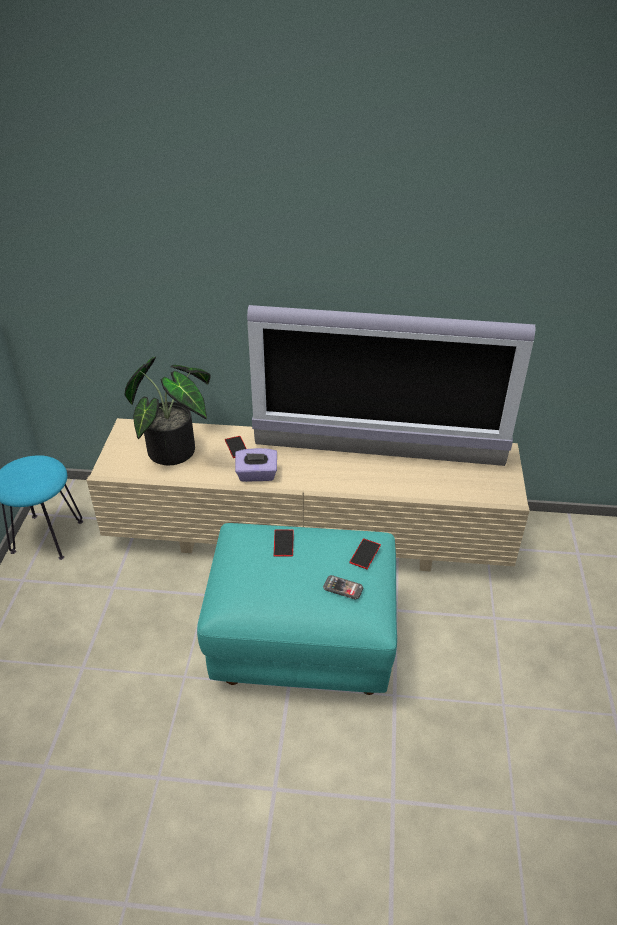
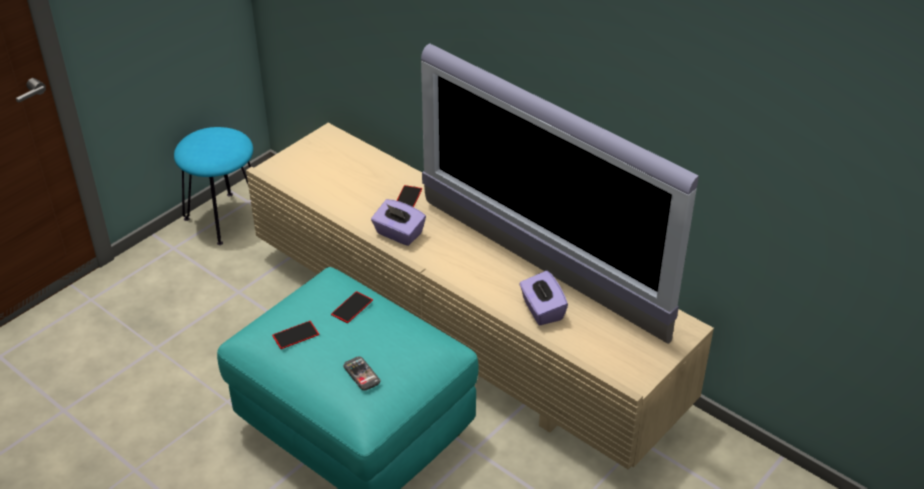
camera: 35 degrees right, 0 degrees up
(177, 449) = (351, 176): potted plant -> none
(365, 554) = (416, 355): phone -> phone (295, 335)
(408, 481) = (542, 310): none -> purple tissue box

